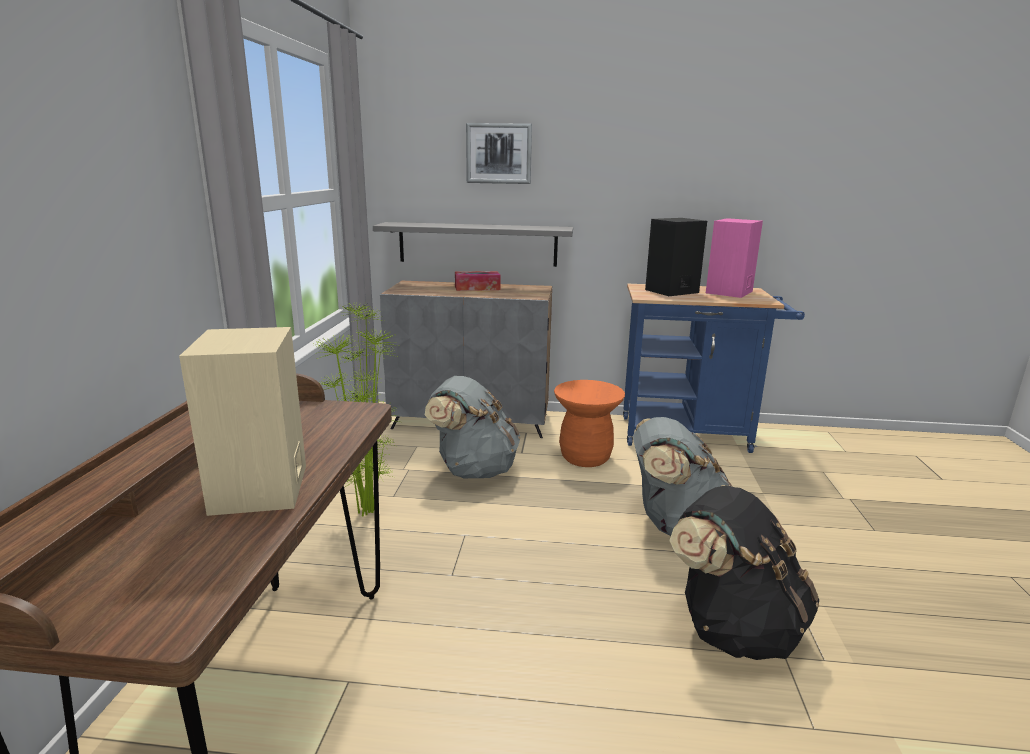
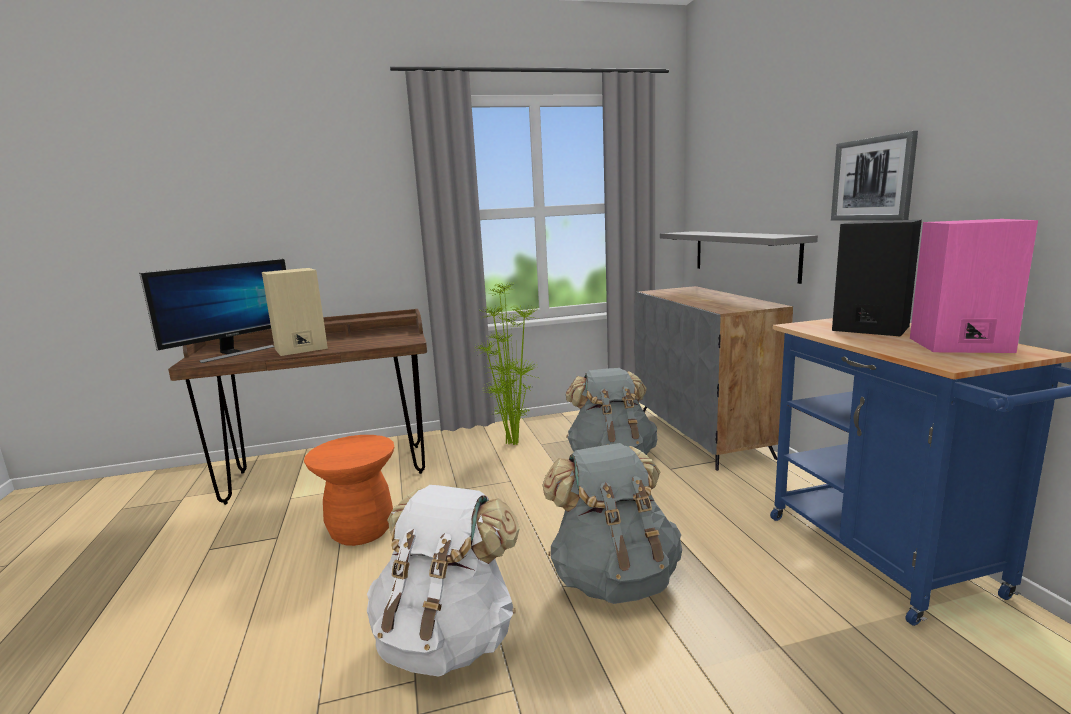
camera: 70 degrees right, 5 degrees down
(153, 566) = (233, 353): none -> monitor
(477, 288) = (716, 297): tissue box -> none
(499, 153) = (762, 155): picture -> picture (873, 179)
(585, 457) = (705, 500): orange stool -> orange stool (361, 531)
(733, 628) = (447, 639): black backpack -> white backpack

